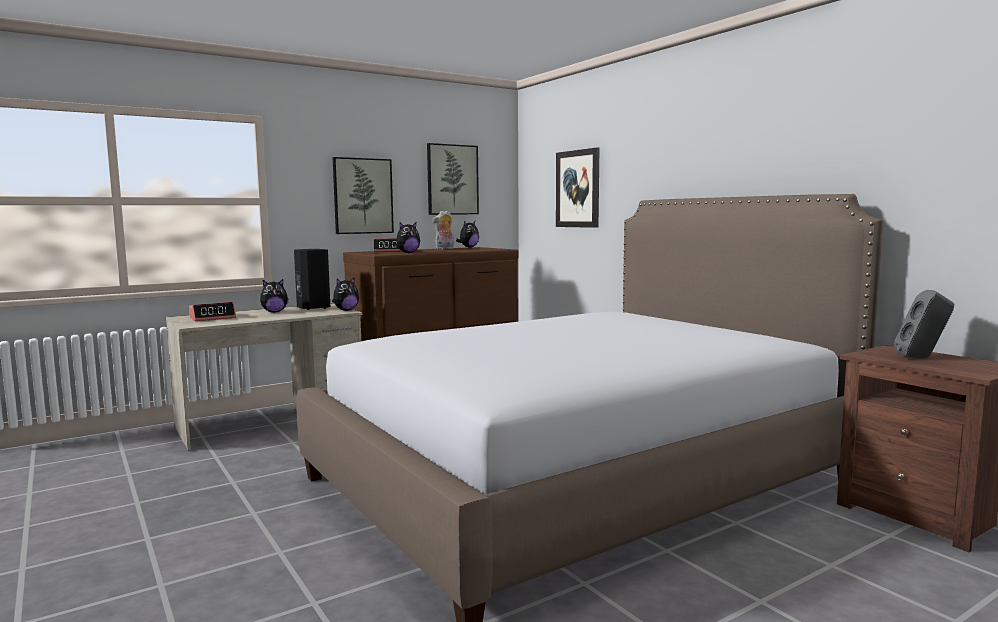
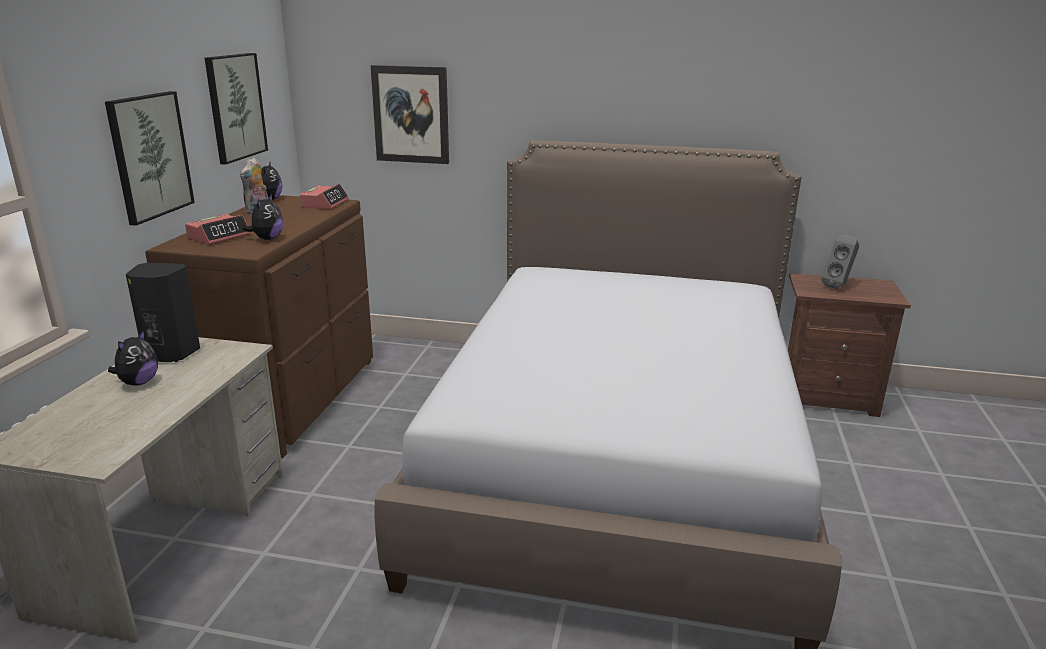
camera: 45 degrees left, 15 degrees up
(213, 318) = (77, 431): alarm clock -> alarm clock (325, 203)
(345, 310) = (238, 347): plush toy -> none

